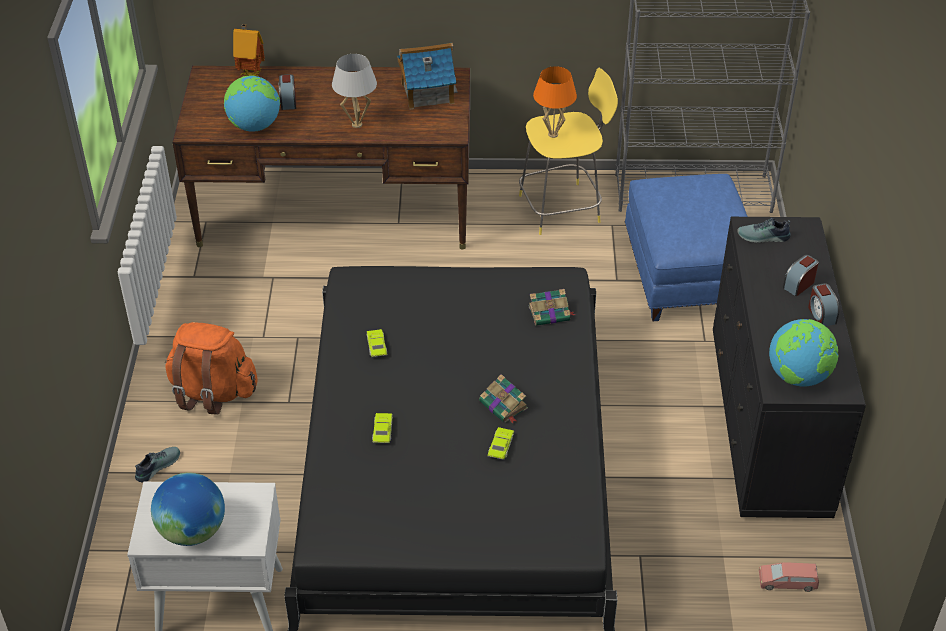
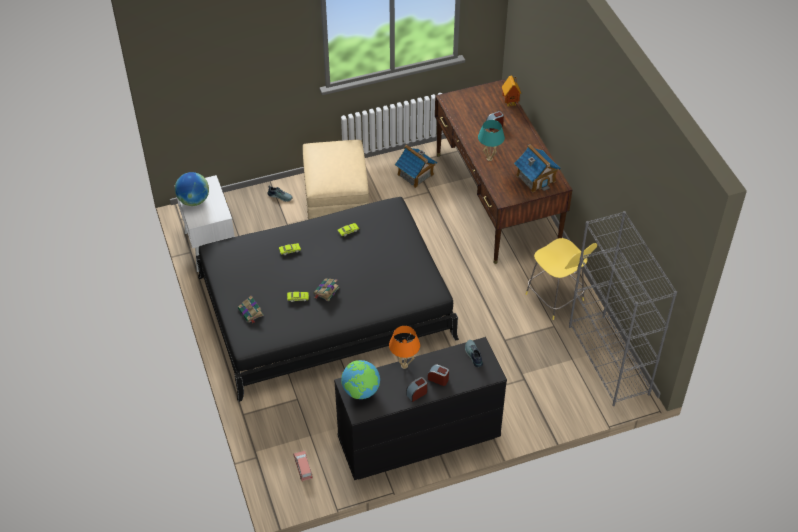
camera: 70 degrees right, 5 degrees up
(212, 392) = (335, 198): orange backpack -> beige ottoman
(225, 282) = (415, 175): none -> toy house
(254, 126) = (465, 120): globe -> none
(356, 124) = (489, 158): white table lamp -> turquoise table lamp
(550, 313) = (405, 293): book -> book (251, 313)
(553, 134) = (557, 253): orange table lamp -> orange table lamp (404, 366)
(684, 275) = (526, 372): blue ottoman -> none

